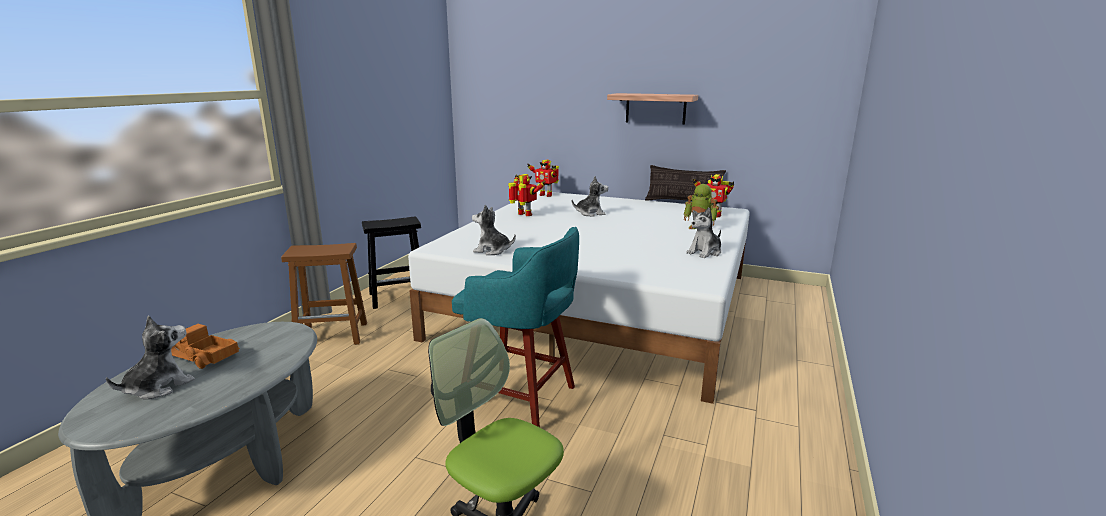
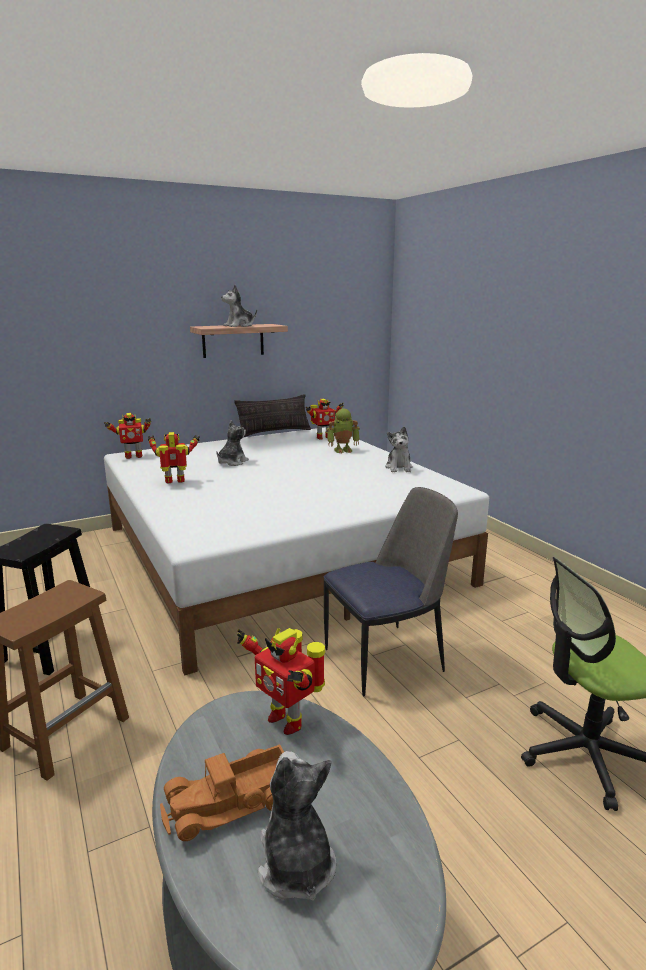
camera: 50 degrees left, 0 degrees up
(286, 345) = (286, 719): none -> toy robot
(492, 251) = (256, 524): plush toy -> plush toy (239, 326)
(521, 399) = (386, 658): turquoise stool -> chair

